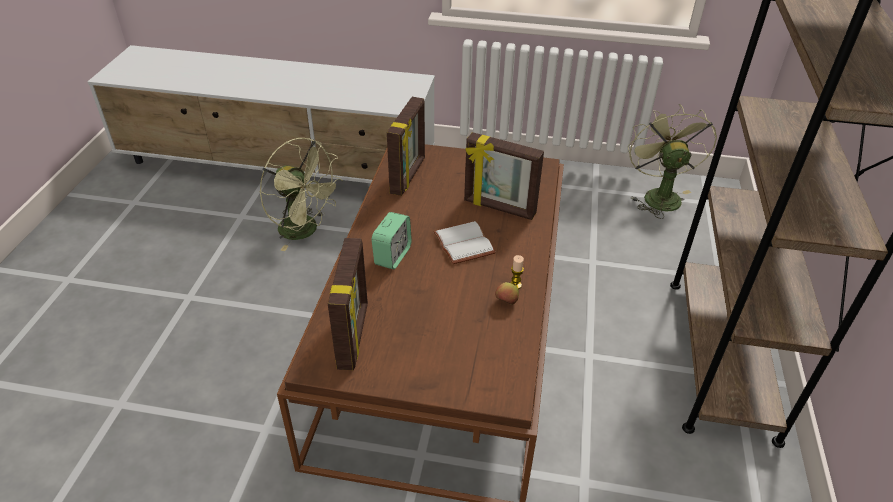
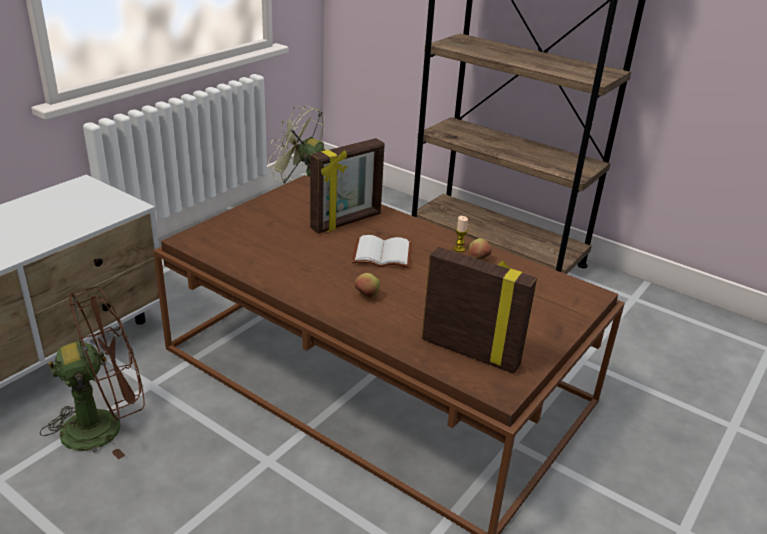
camera: 65 degrees left, 10 degrees down
(305, 231) = (105, 425): green fan -> brown fan
(392, 256) = (366, 296): alarm clock -> apple
(408, 176) = (242, 250): picture frame -> none

